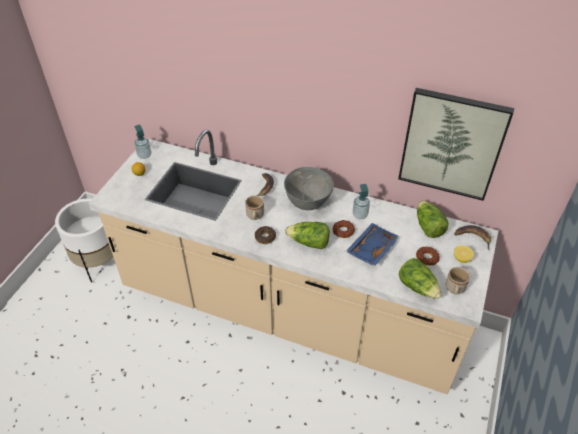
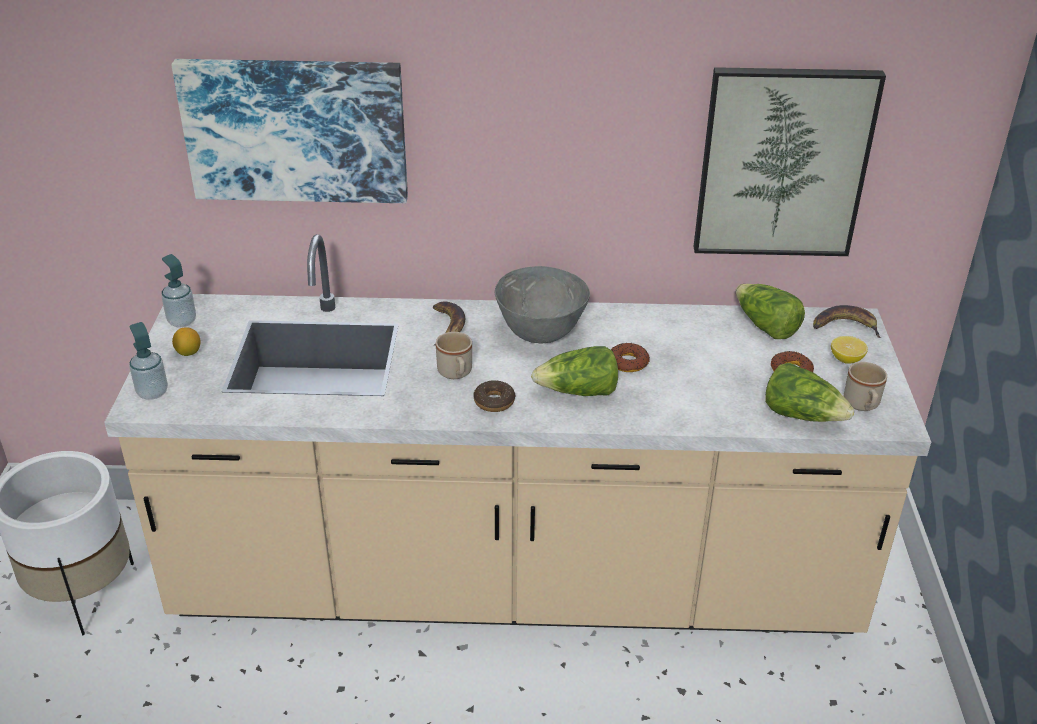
camera: 20 degrees left, 10 degrees down
(202, 75) = (295, 129): none -> picture
(360, 215) = (642, 333): soap dispenser -> soap dispenser (152, 392)
(371, 248) = (691, 378): blue tray -> none

